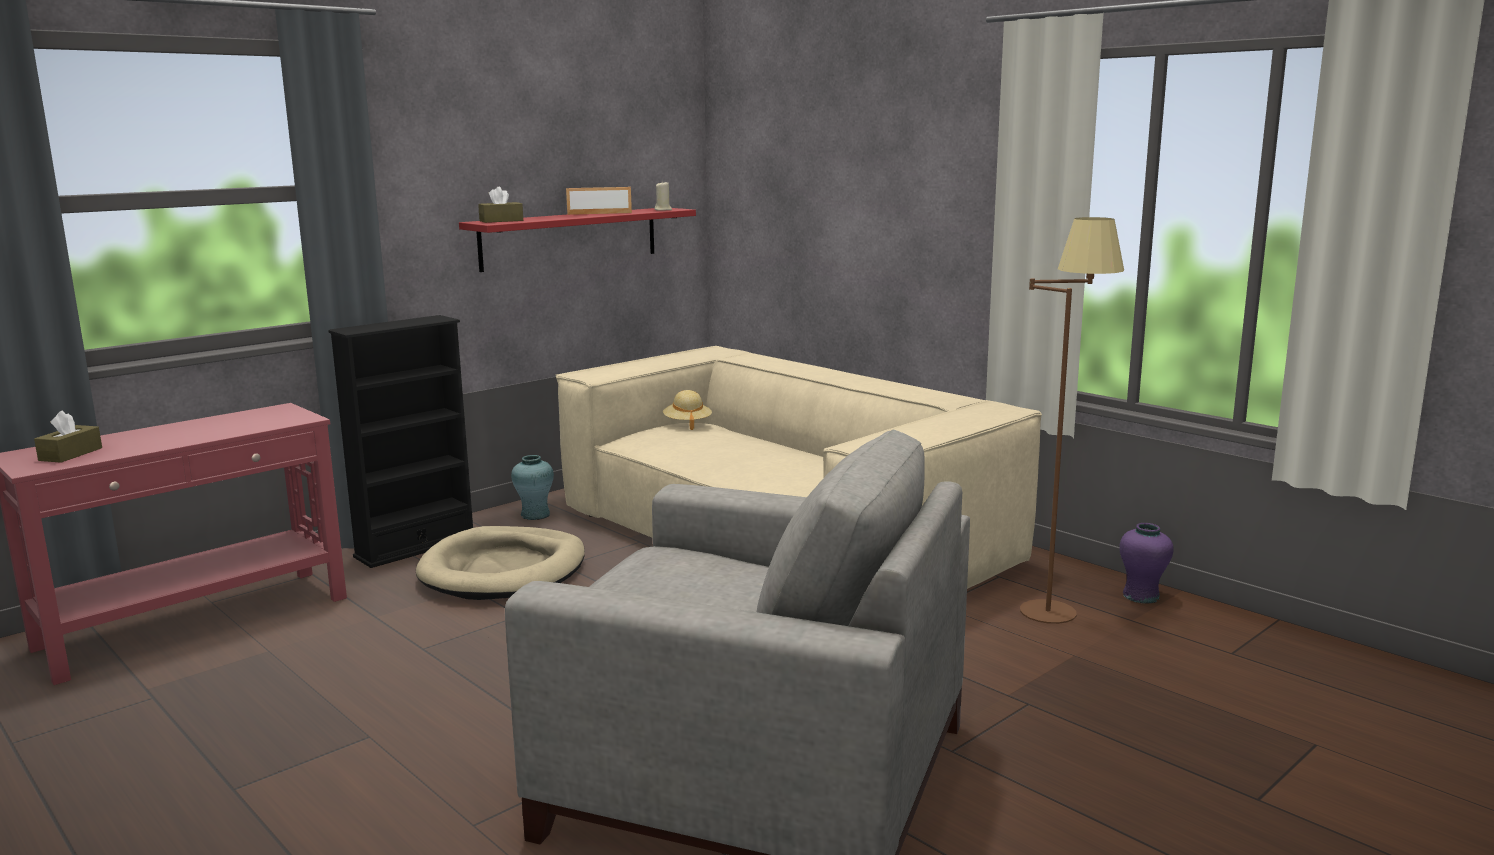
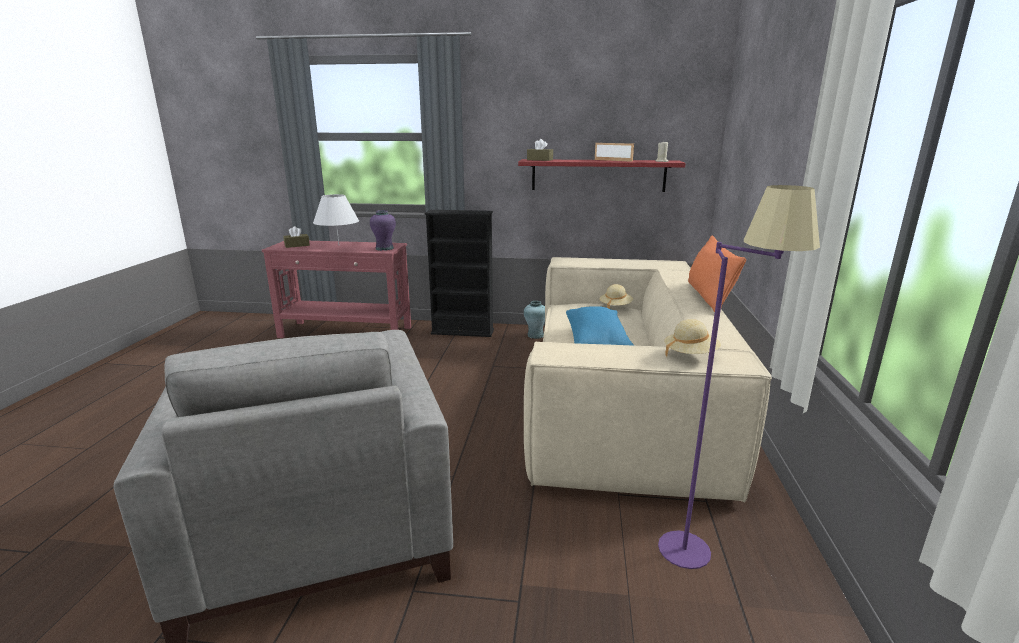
camera: 50 degrees right, 5 degrees up
(170, 434) = (338, 245): none -> white table lamp
(504, 570) = (467, 357): beige dog bed -> none
(766, 461) = (597, 343): none -> blue pillow
(840, 371) = (709, 297): none -> orange pillow
(964, 415) = (690, 355): none -> beige hat
(1056, 602) = (706, 547): brown floor lamp -> purple floor lamp
(1141, 596) = (798, 593): purple vase -> purple vase (384, 248)

